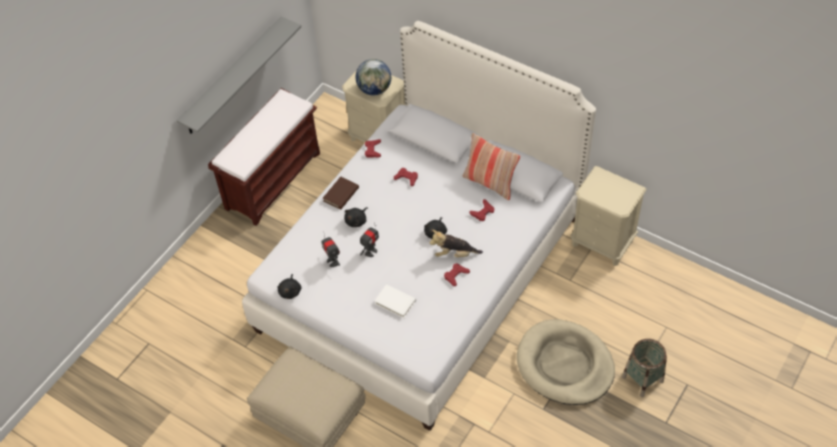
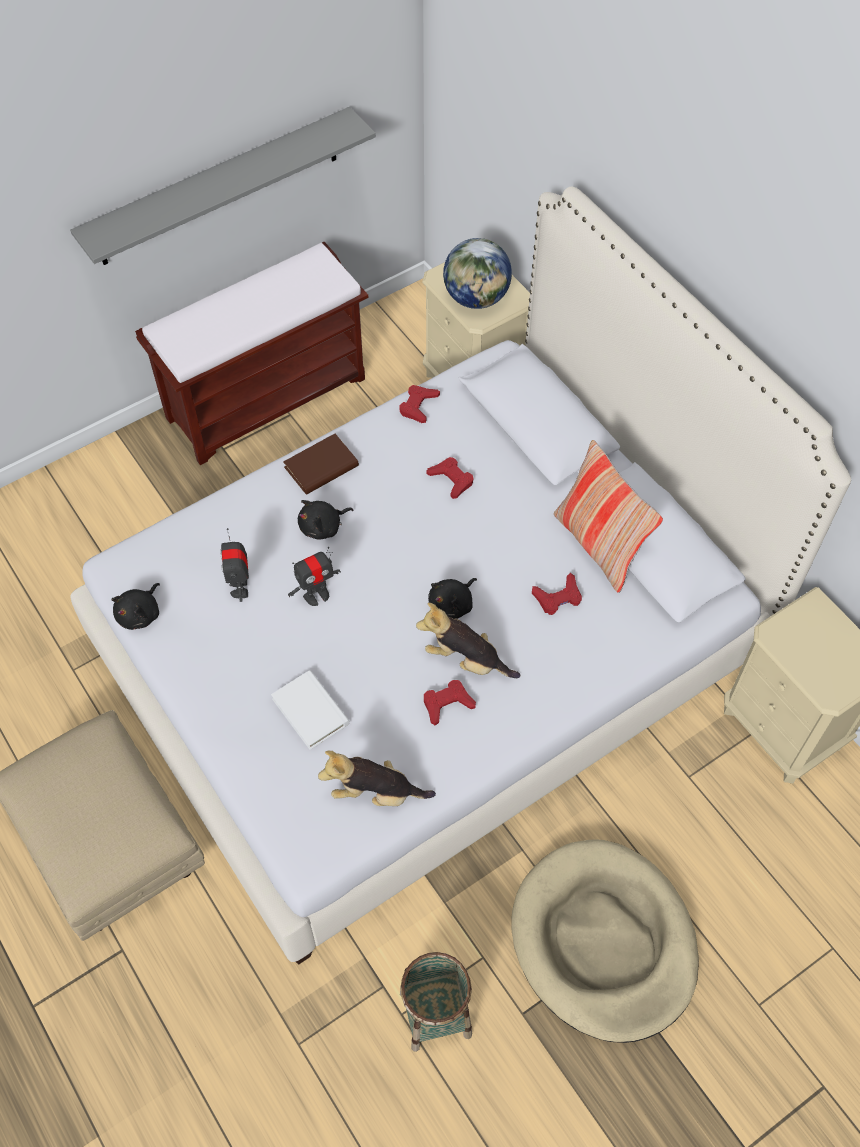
camera: 20 degrees right, 5 degrees up
(443, 324) = (375, 792): none -> plush toy
(642, 379) = (740, 1036): basket -> basket (435, 1014)

